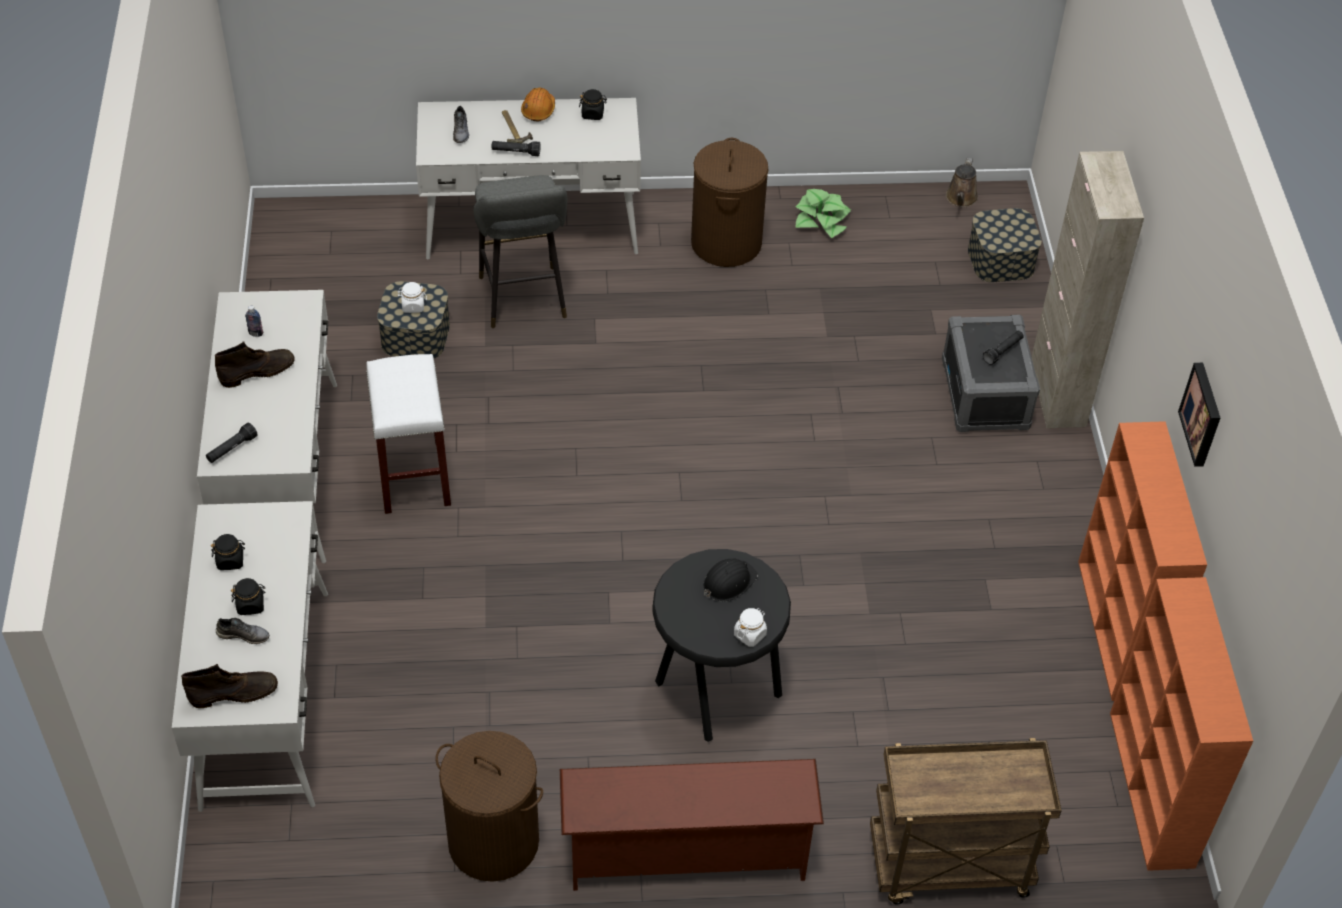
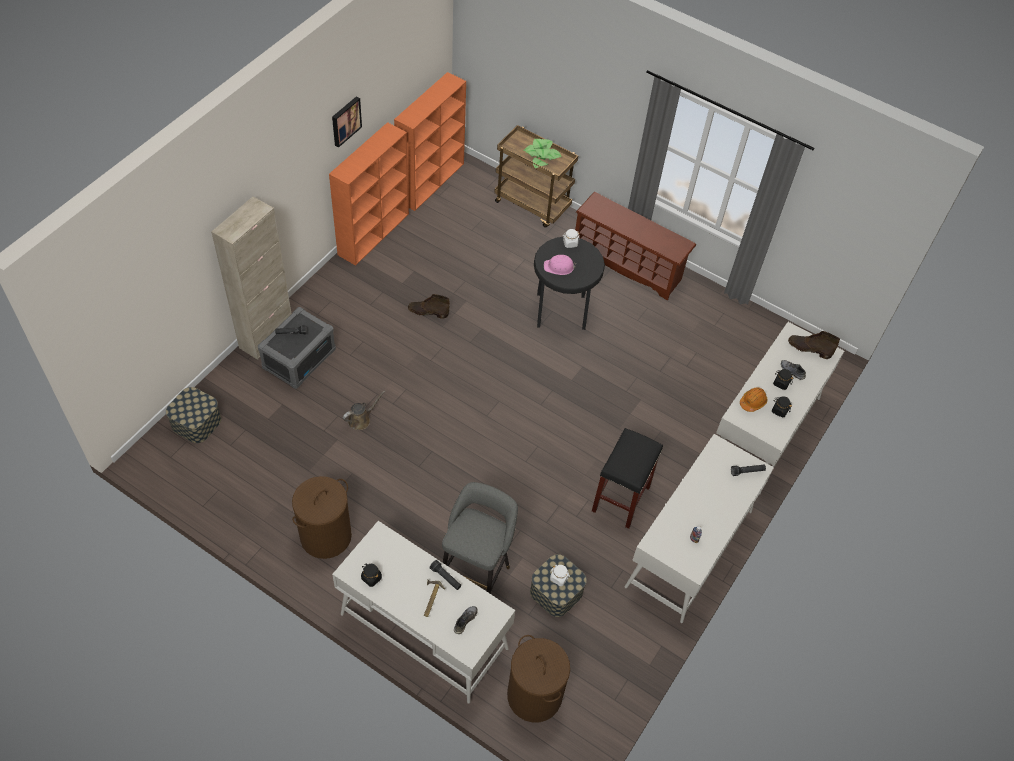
camera: 145 degrees left, 5 degrees up
(258, 371) = (707, 512): brown boot -> brown boot (428, 311)
(414, 477) = (620, 498): white stool -> black stool
(494, 841) = (700, 313): brown laundry basket -> brown laundry basket (534, 695)
(538, 110) = (401, 605): orange hard hat -> orange hard hat (752, 402)
(728, 582) = (559, 267): black hard hat -> pink hard hat
(821, 219) = (256, 514): potted plant -> potted plant (541, 156)
(961, 199) = (165, 474): brown watering can -> brown watering can (361, 419)

